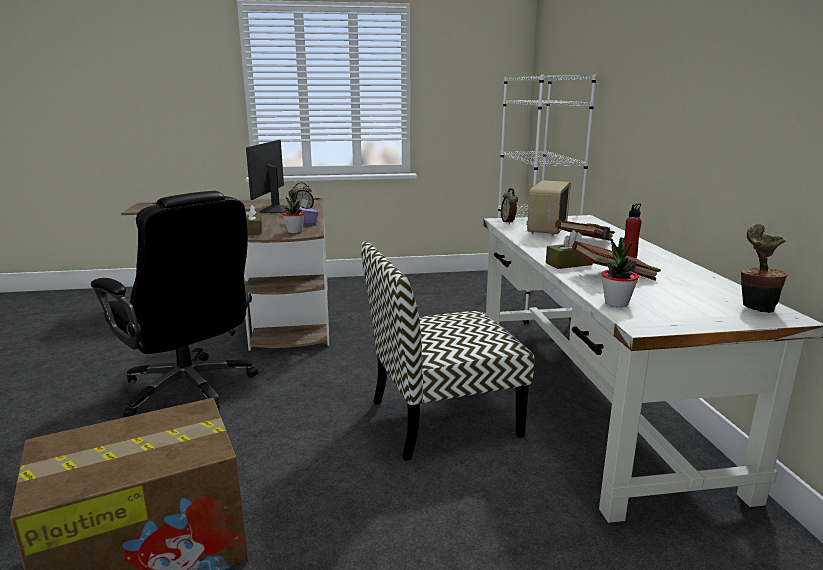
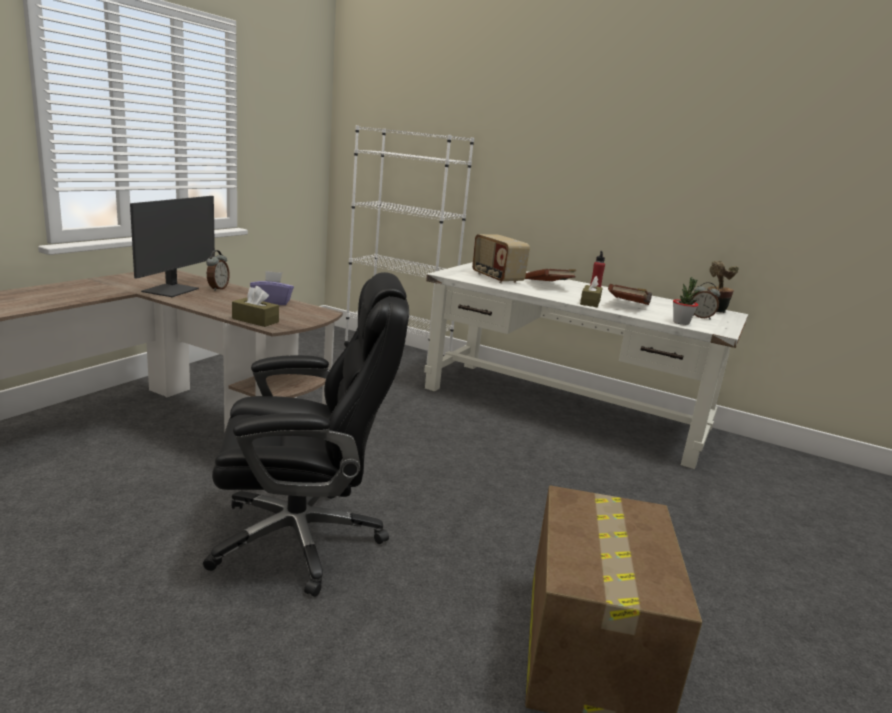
camera: 55 degrees left, 0 degrees up
(275, 209) = (172, 290): monitor -> monitor turned 120 degrees counterclockwise
(295, 231) = (302, 313): potted plant -> none
(442, 419) = (530, 457): chair -> none
(508, 222) = (455, 275): alarm clock -> alarm clock (701, 317)

